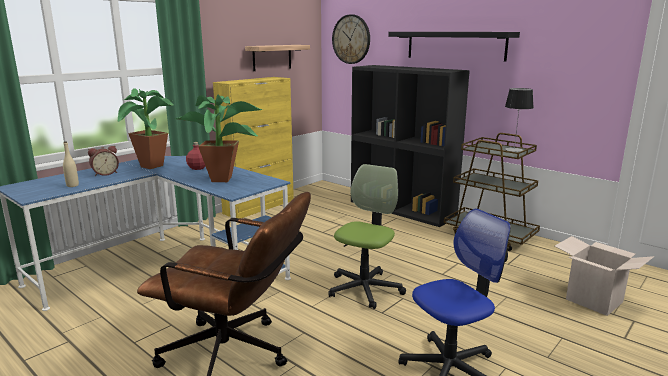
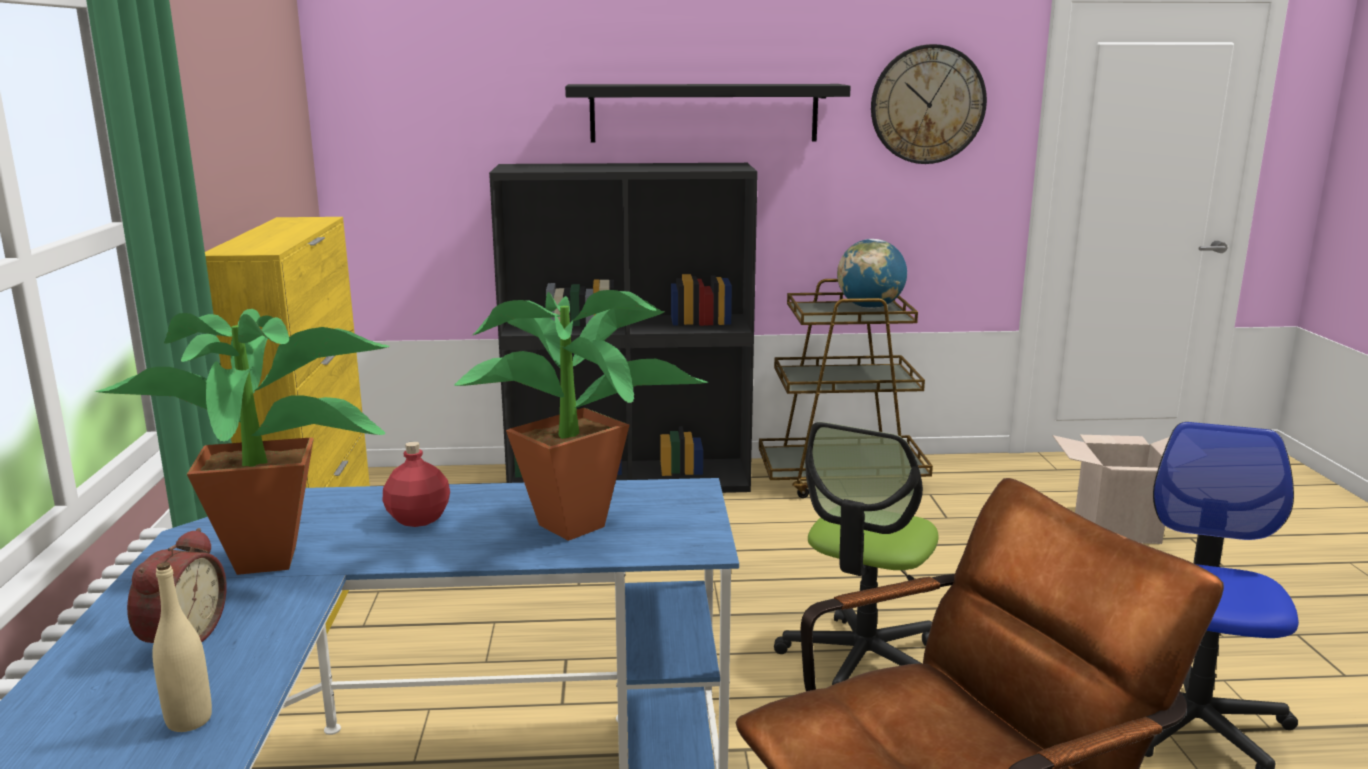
camera: 45 degrees left, 0 degrees up
(272, 57) = (258, 164): shelf -> none
(351, 39) = (416, 104): wall clock -> wall clock (927, 104)
(365, 289) = (863, 661): office chair -> office chair turned 135 degrees counterclockwise
(514, 149) = (870, 307): table lamp -> globe

